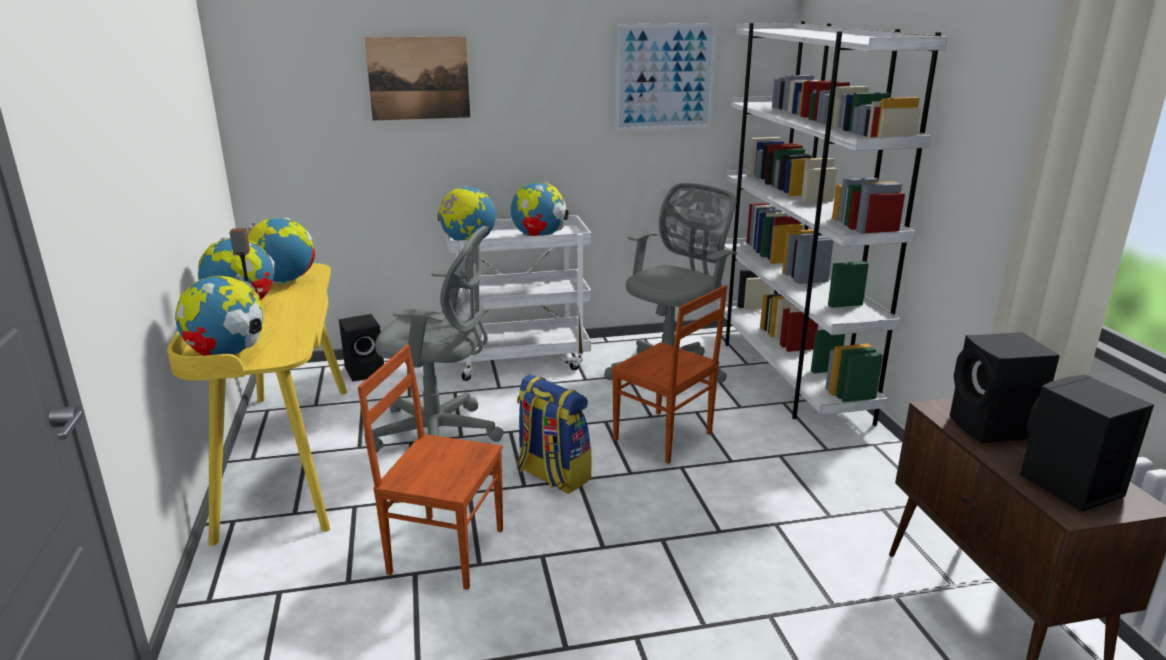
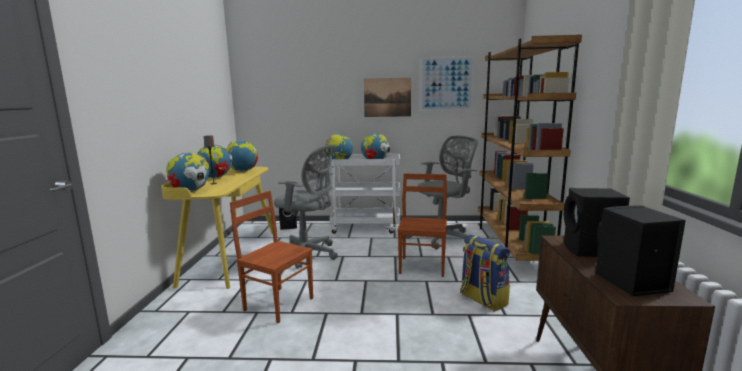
camera: 15 degrees right, 10 degrees down
(419, 78) = (322, 84): picture -> picture (387, 97)
(552, 475) = (353, 277): backpack -> backpack (482, 300)
(663, 437) = (423, 266): brown chair -> brown chair turned 135 degrees counterclockwise
(788, 375) = (510, 245): white bookcase -> brown bookcase

